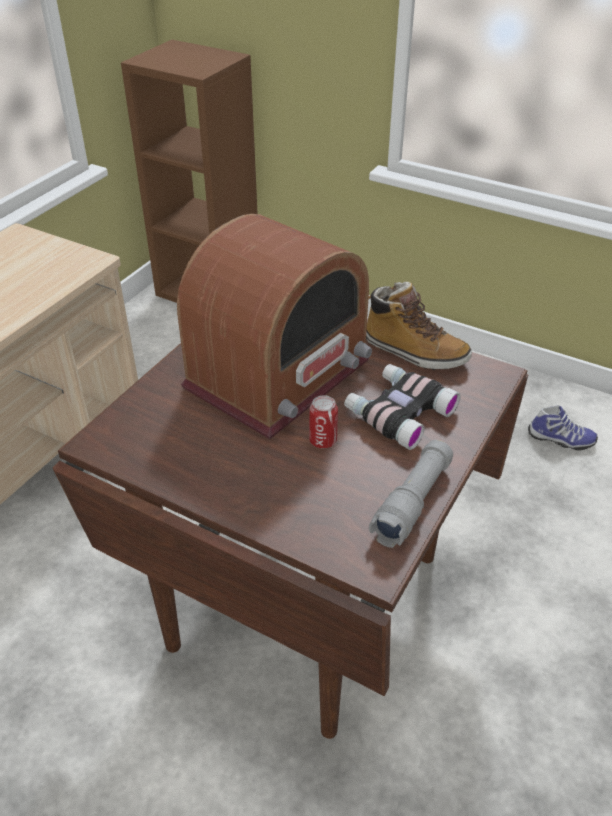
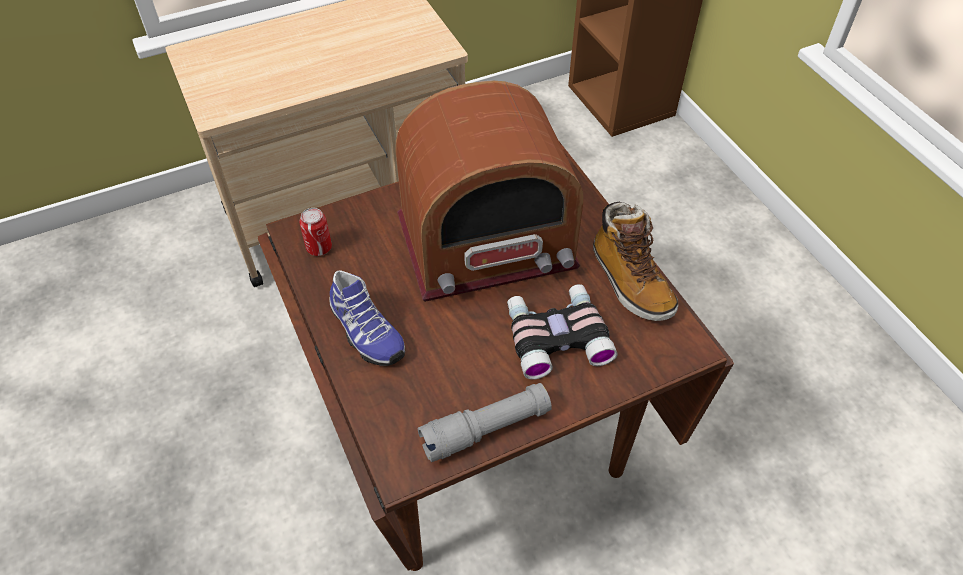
camera: 35 degrees right, 10 degrees up
(323, 441) = (465, 327): can -> can (319, 248)
(560, 440) = (857, 434): shoe -> shoe (364, 332)

